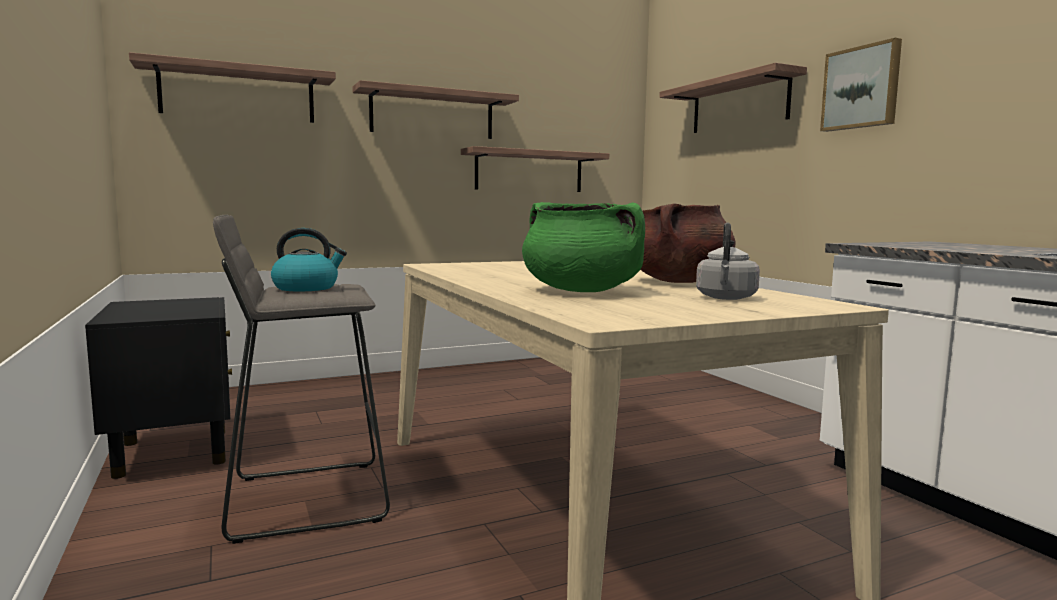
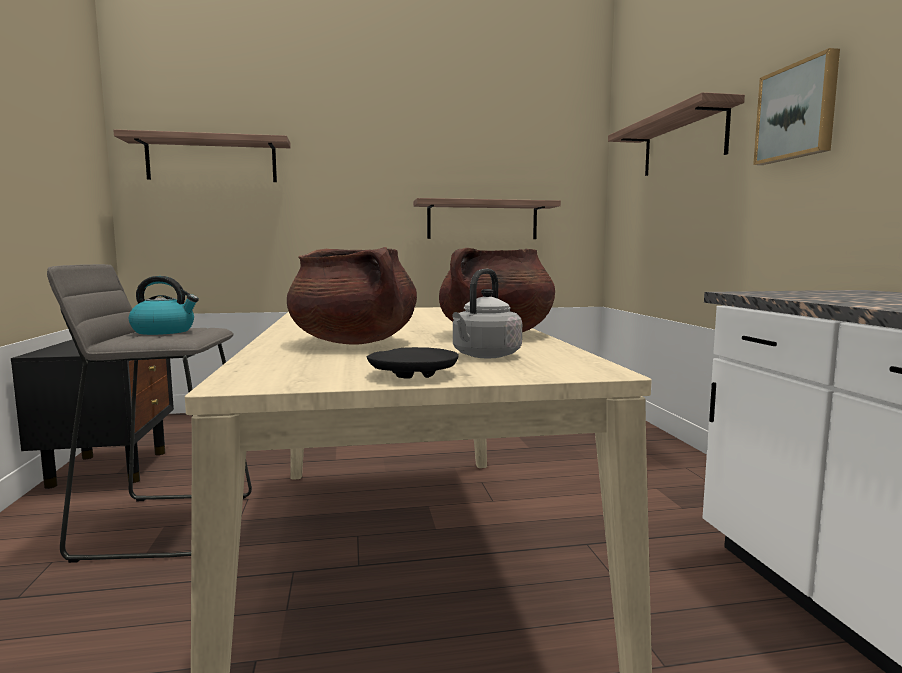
camera: 15 degrees right, 0 degrees up
(432, 114) = (386, 170): shelf -> none
(582, 291) = (354, 342): green cooking pot -> brown cooking pot
(714, 311) = (413, 374): none -> black plate

